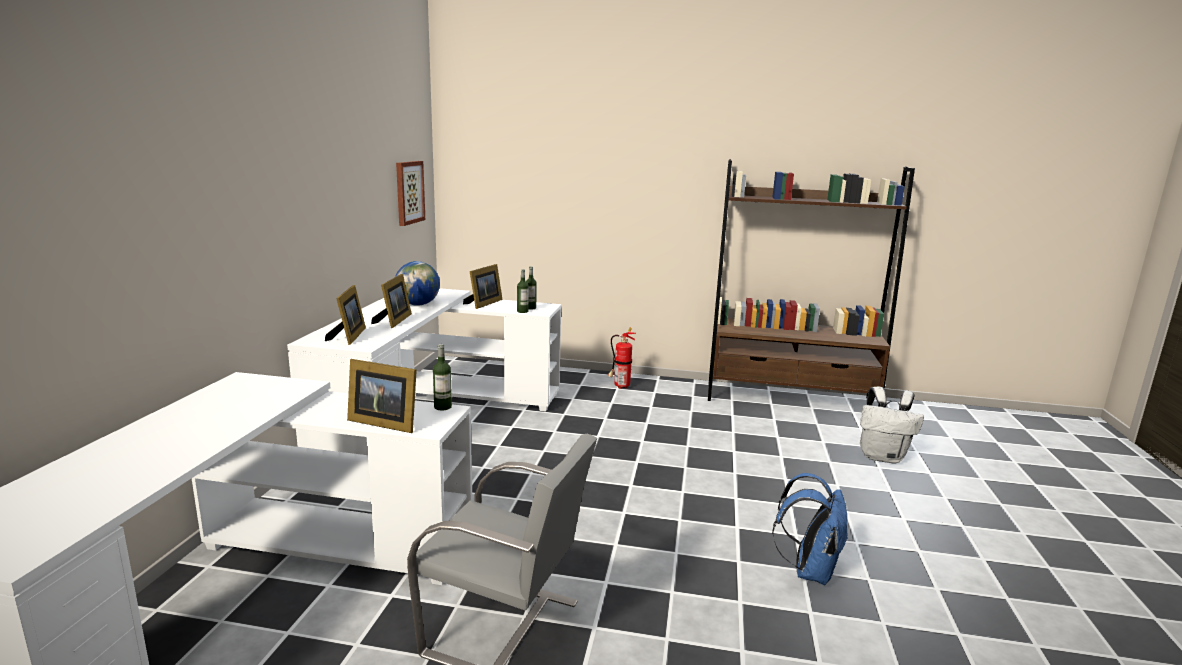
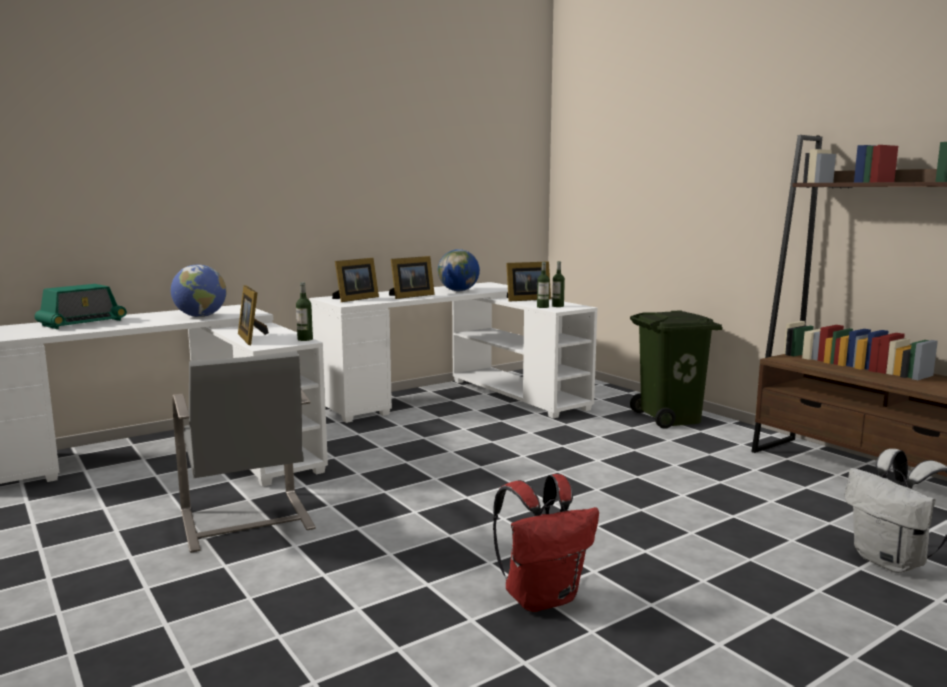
camera: 45 degrees right, 5 degrees down
(95, 468) = (82, 323): none -> radio
(248, 407) = (200, 316): none -> globe
(409, 192) = (501, 193): picture -> none
(620, 386) = (670, 418): fire extinguisher -> green trash can
(809, 570) = (542, 597): blue backpack -> red backpack

